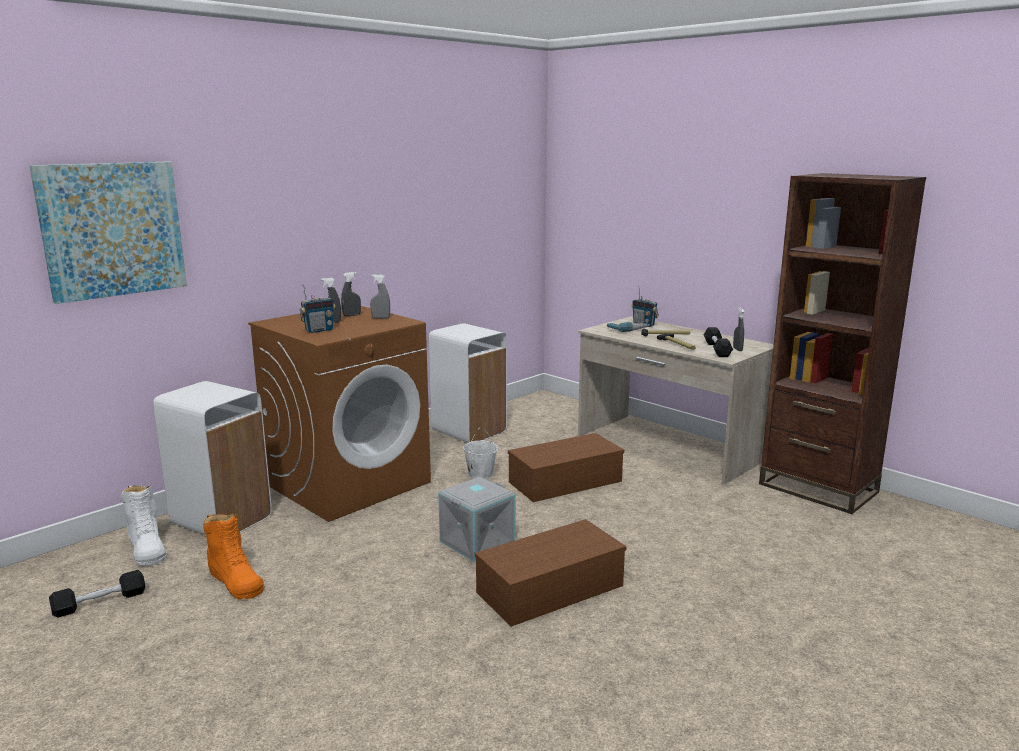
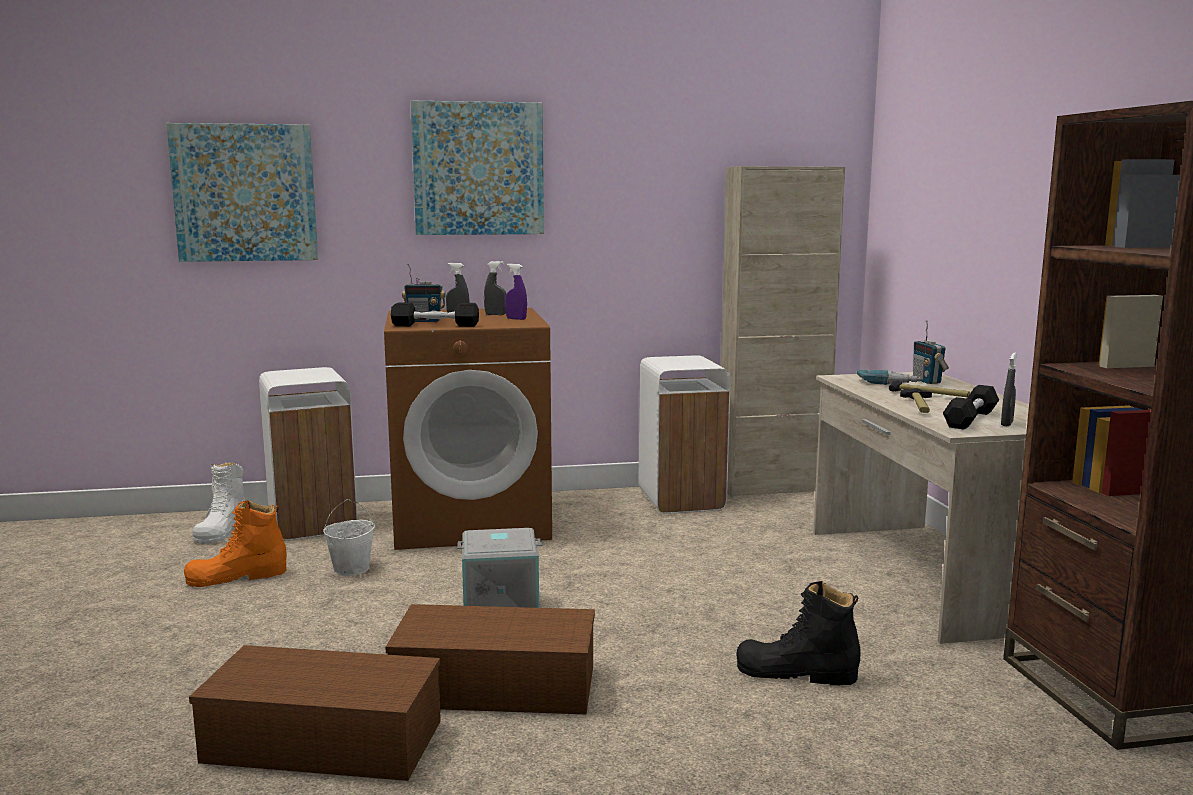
camera: 35 degrees right, 5 degrees down
(100, 602) = (124, 561): black dumbbell -> black dumbbell (435, 325)
(235, 581) = (237, 577): orange boot -> orange boot turned 75 degrees clockwise
(308, 193) = (478, 169): none -> picture
(380, 318) = (516, 319): grey spray bottle -> purple spray bottle
(480, 474) = (619, 546): white bucket -> white bucket (352, 568)
(511, 409) = (772, 488): none -> beige cabinet
(566, 481) = (712, 578): brown storage box -> brown storage box (328, 740)
(686, 523) = (796, 673): none -> black boot

